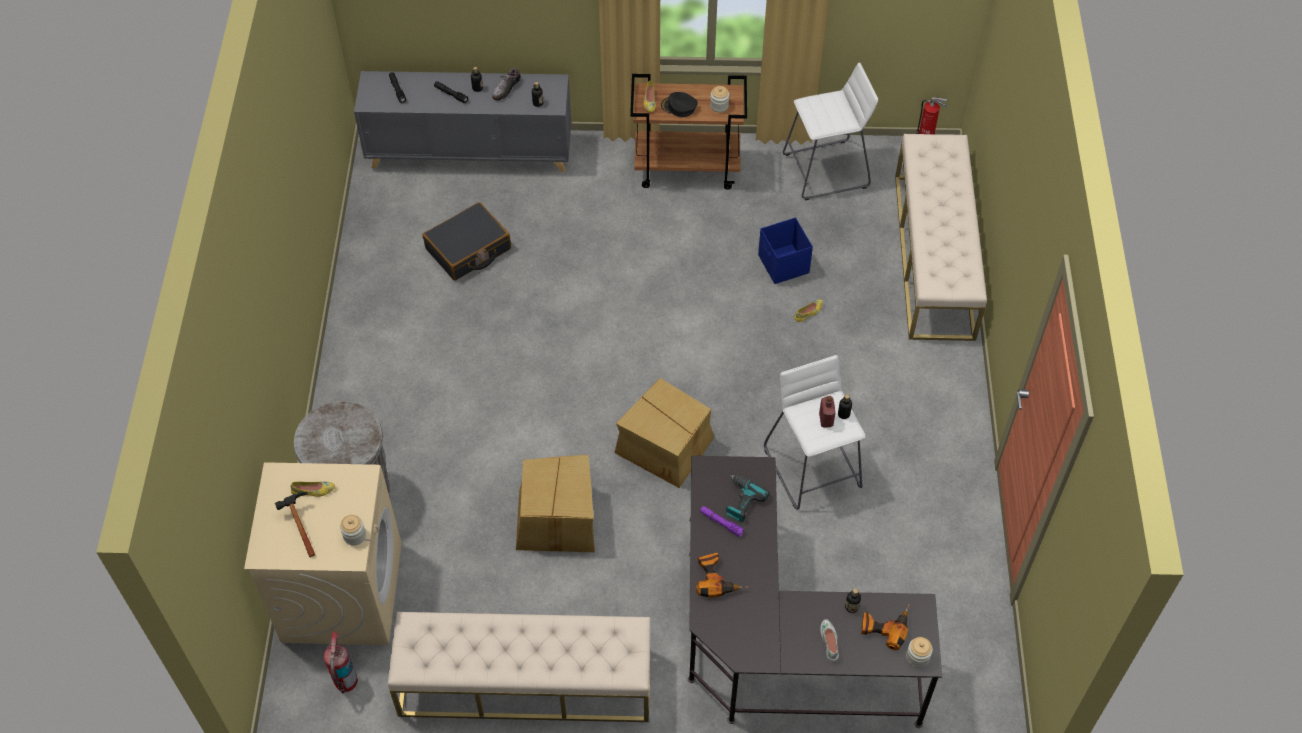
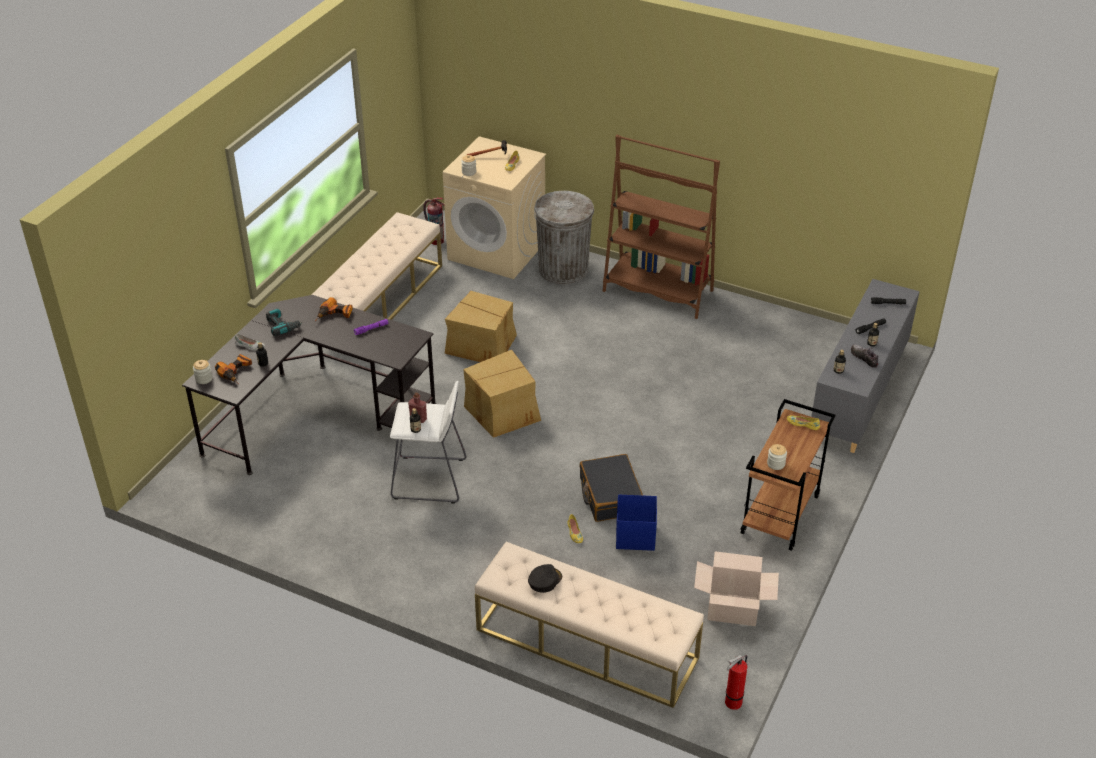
camera: 115 degrees right, 15 degrees down
(360, 377) = (658, 291): none -> brown bookcase
(468, 249) = (750, 366): black suitcase -> black suitcase (610, 496)
(679, 107) = (786, 439): black cap -> black cap (544, 580)
(741, 501) = (379, 343): power drill -> power drill (283, 326)
(826, 170) = (732, 609): white stool -> cardboard box

